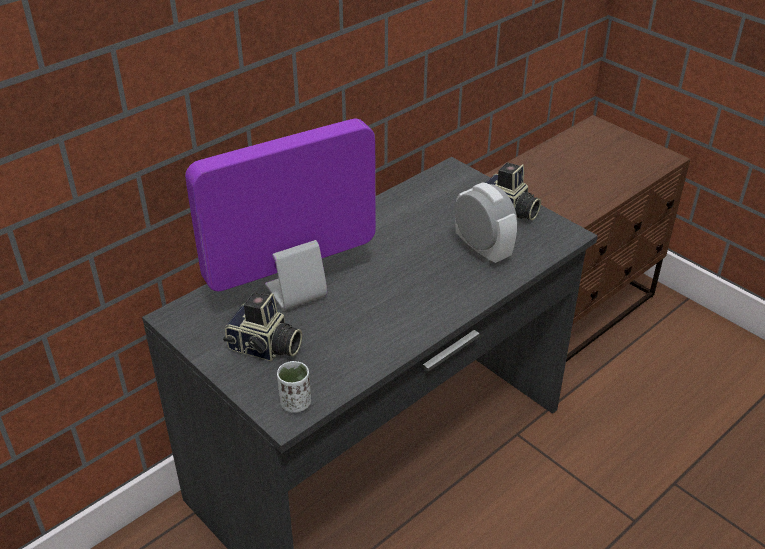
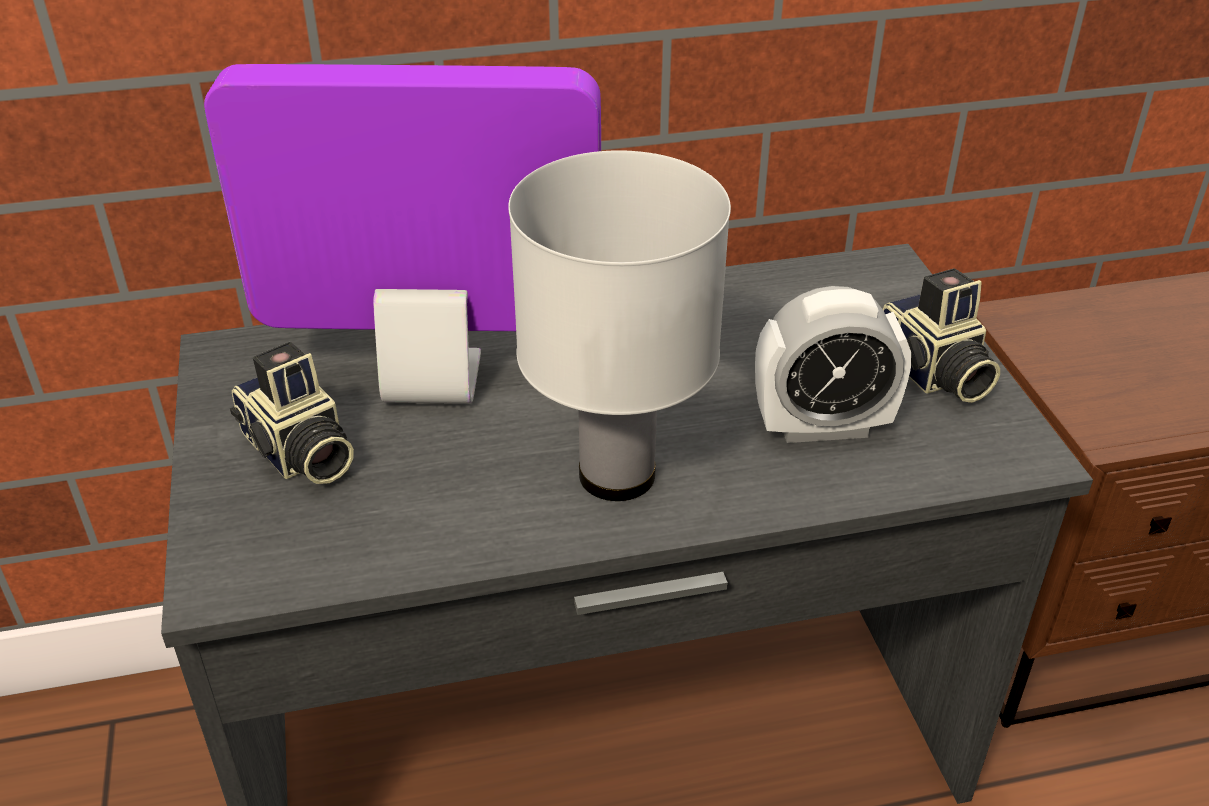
camera: 30 degrees right, 0 degrees up
(295, 403) = (253, 568): white cup -> none
(415, 302) = (616, 473): none -> white table lamp
(482, 251) = (822, 426): alarm clock -> alarm clock turned 90 degrees clockwise

